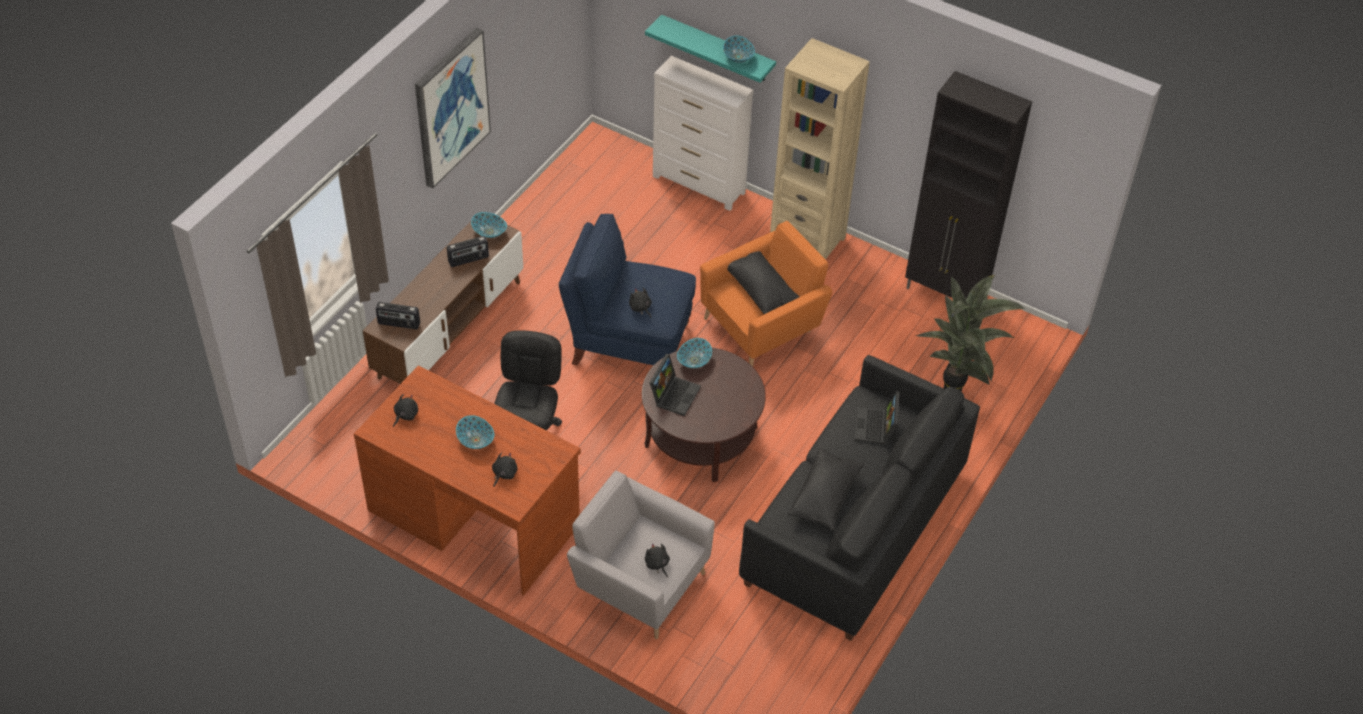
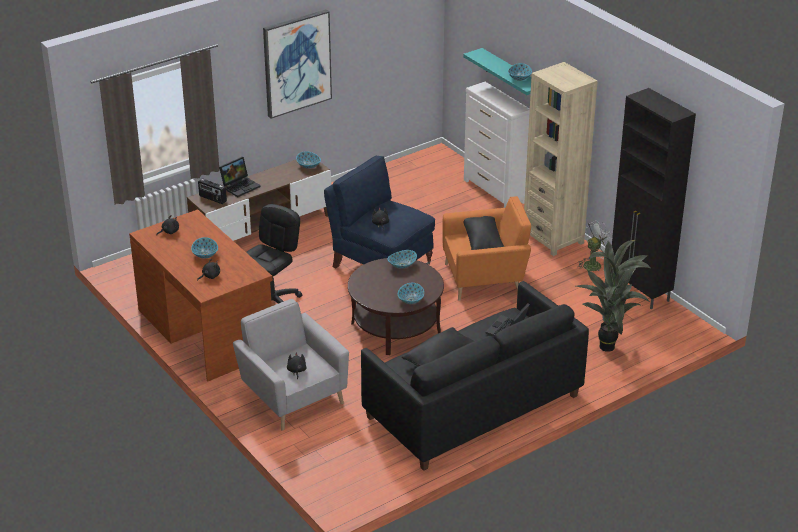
camera: 25 degrees right, 15 degrees down
(468, 260) = (283, 177): radio -> none
(674, 394) = (374, 279): laptop -> laptop (240, 186)
(736, 413) = (411, 300): none -> bowl
(875, 267) = (595, 264): none -> white fan

